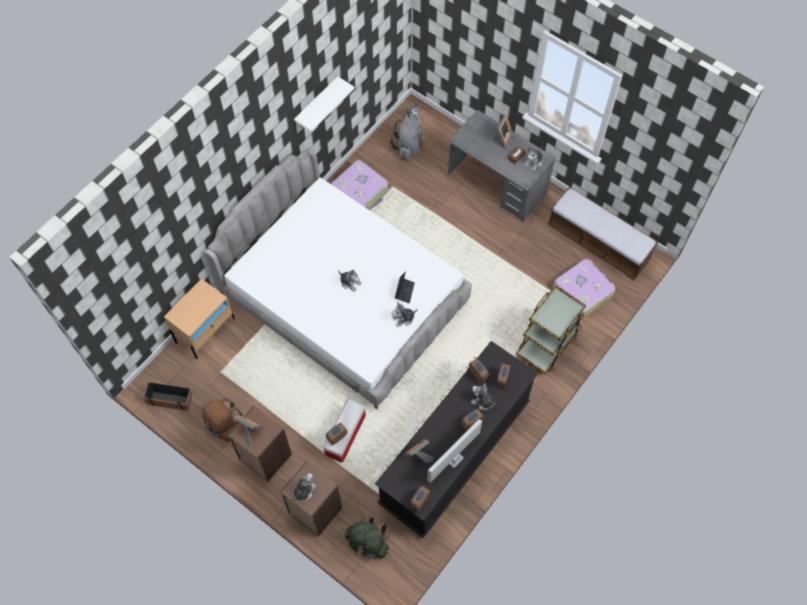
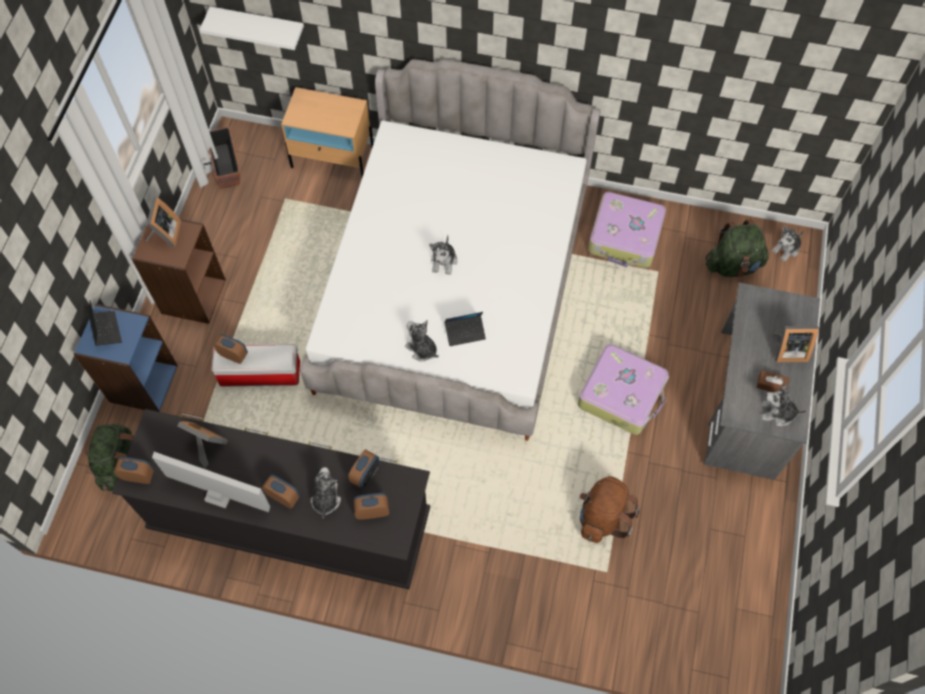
camera: 65 degrees right, 0 degrees up
(223, 425) = (216, 233): brown backpack -> brown backpack (602, 516)
(304, 490) = (106, 330): plush toy -> laptop
(315, 511) = (143, 383): brown bookcase -> blue bookcase
(316, 104) = (646, 66): white shelf -> white shelf (259, 26)
(409, 147) = (733, 265): grey backpack -> green backpack
(547, 344) = (519, 581): brown cart -> none
(582, 291) = (635, 599): suitcase -> suitcase (622, 394)
(598, 243) = (733, 591): bench -> none

